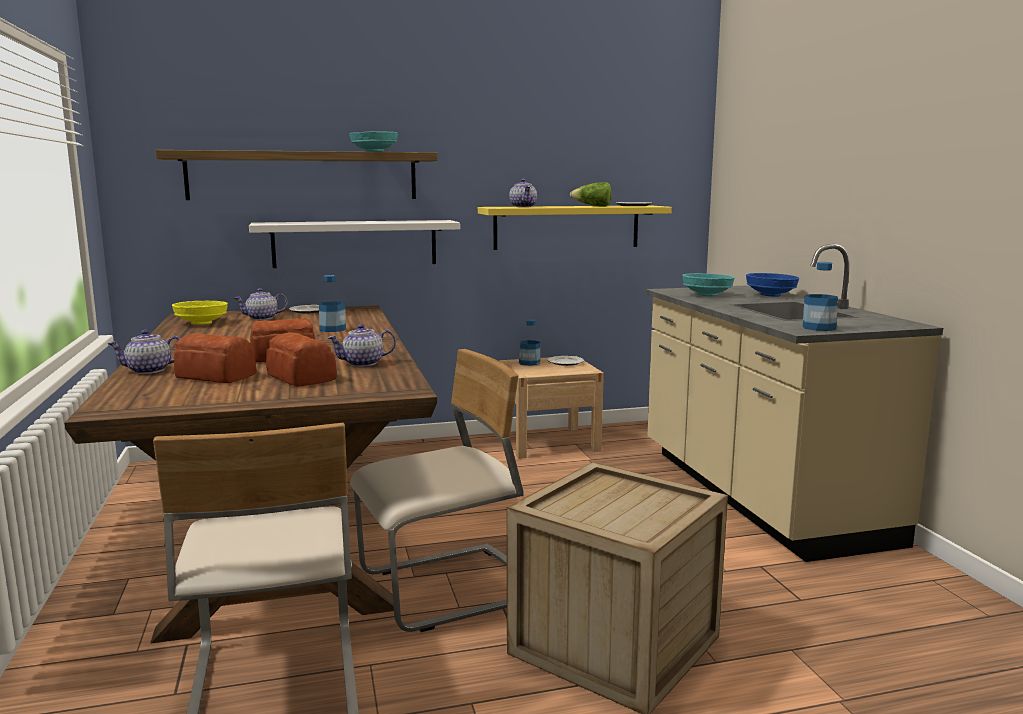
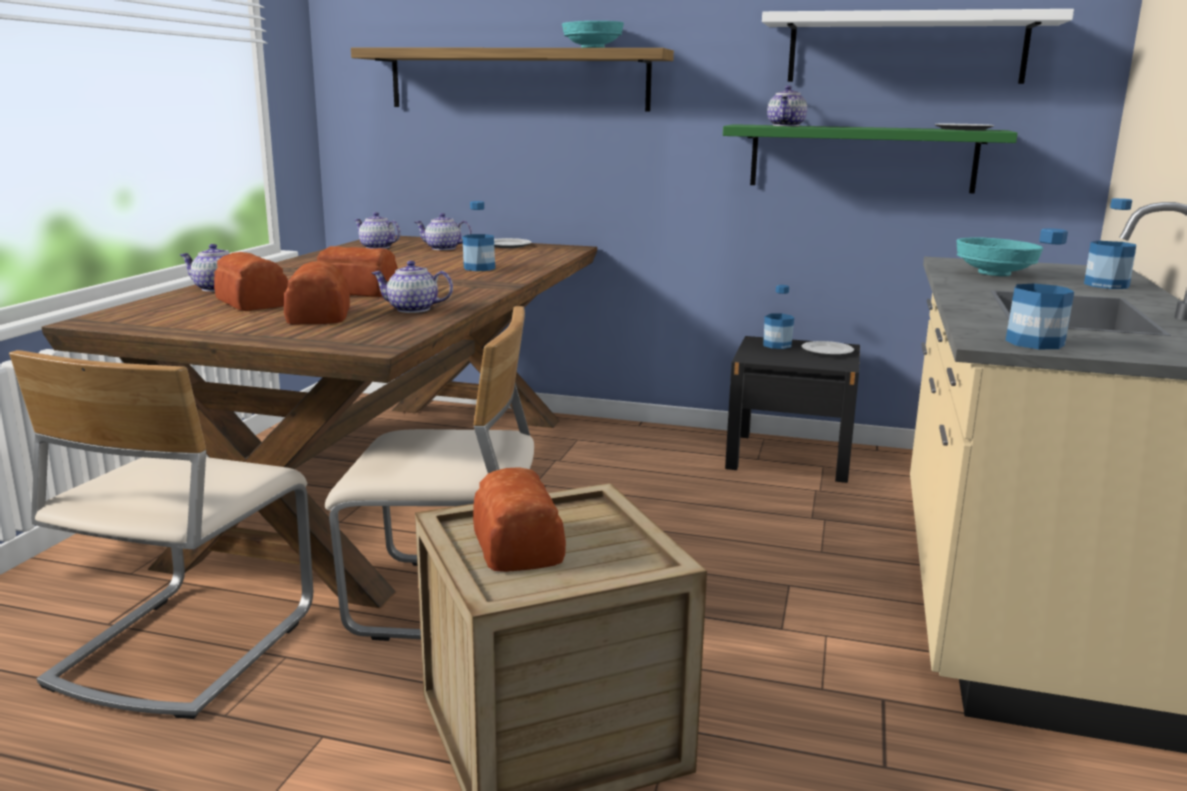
camera: 30 degrees right, 5 degrees up
(202, 323) = (377, 247): yellow bowl -> teapot
(355, 243) = (573, 166): white shelf -> white shelf (905, 49)
(548, 442) = (789, 456): beige nightstand -> black nightstand
(567, 227) = (862, 158): yellow shelf -> green shelf
(592, 206) = (892, 128): lettuce -> none
(599, 509) = (519, 543): none -> bread
(770, 295) = (1106, 285): blue bowl -> bottle

